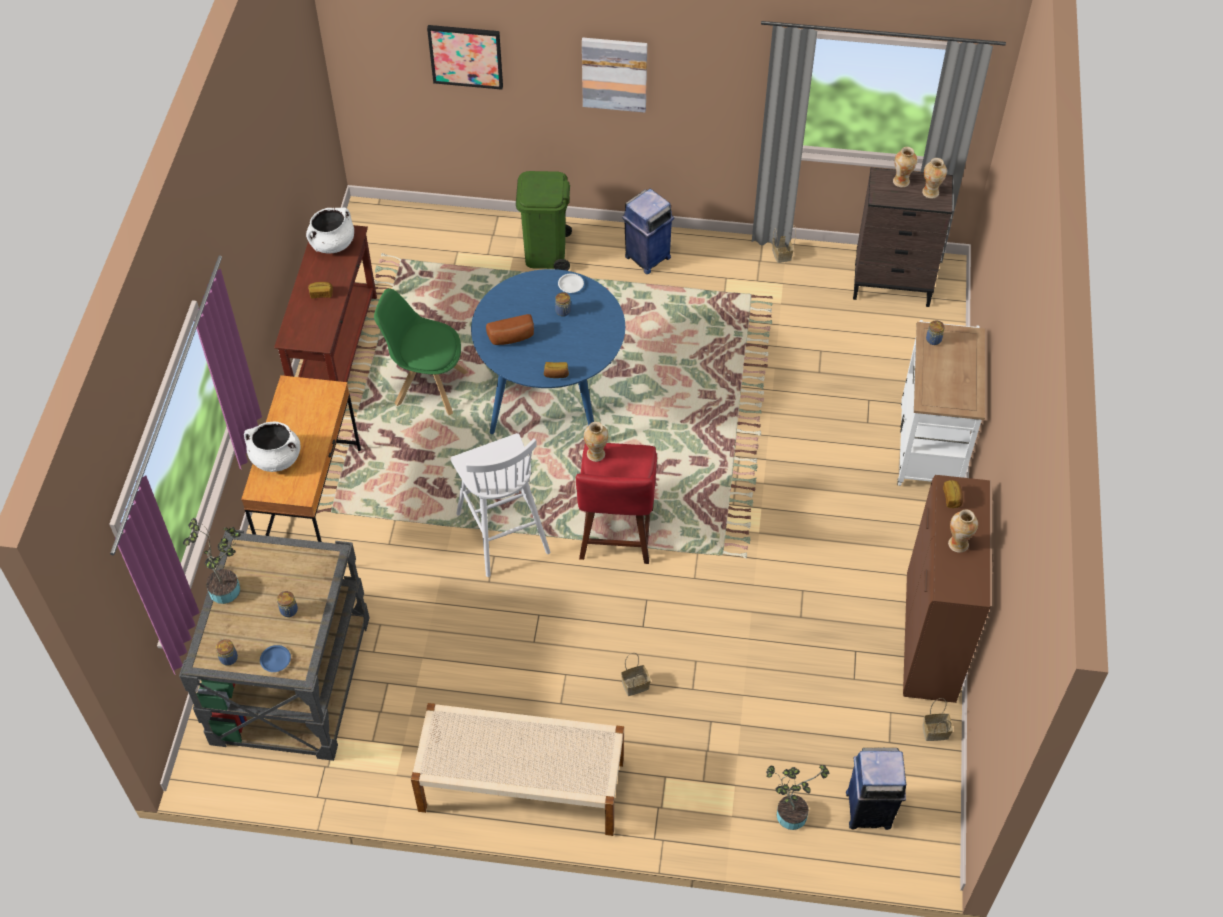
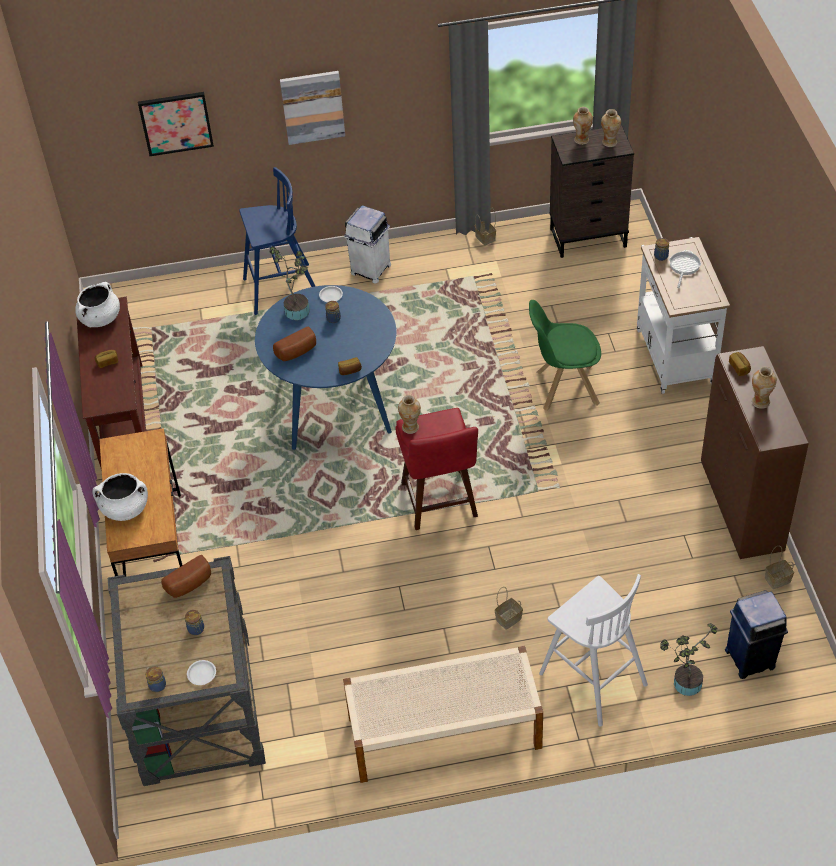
camera: 15 degrees left, 5 degrees down
(227, 587) = (130, 626): potted plant -> potted plant (298, 309)
(275, 659) = (201, 673): blue plate -> white plate
(302, 561) = (190, 584): none -> bread
(427, 387) = (219, 426): green chair -> green chair (563, 388)
(502, 531) = (337, 527): white stool -> white stool (591, 678)
(546, 253) = (280, 289): green trash can -> blue stool
(647, 257) = (370, 270): blue trash can -> white trash can
(953, 359) = (684, 267): none -> frying pan

